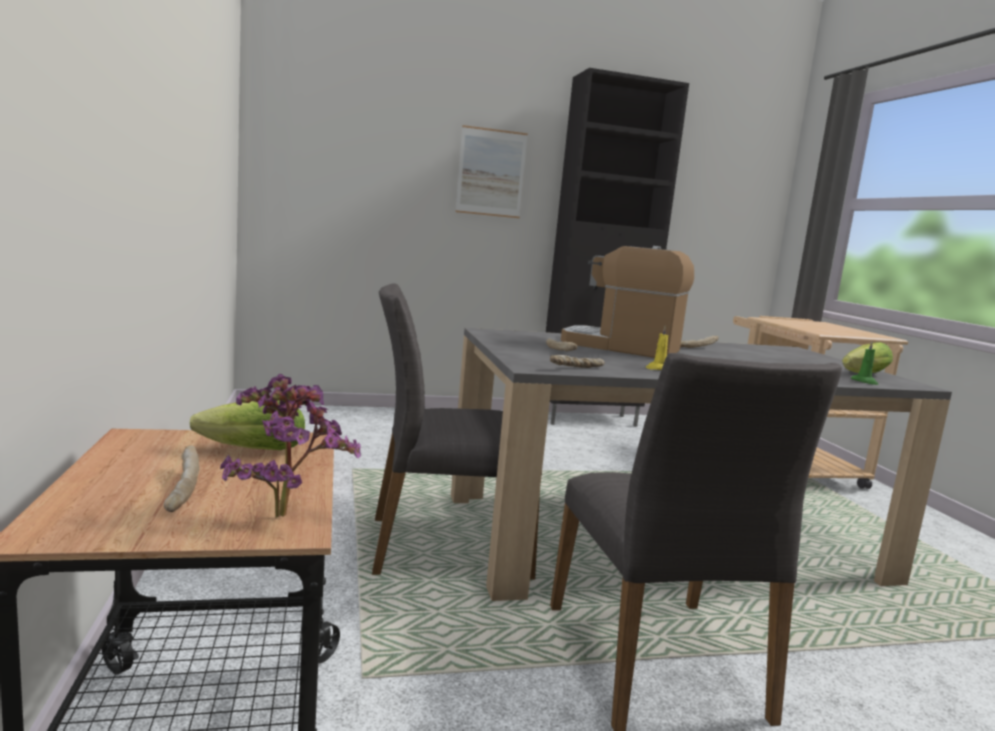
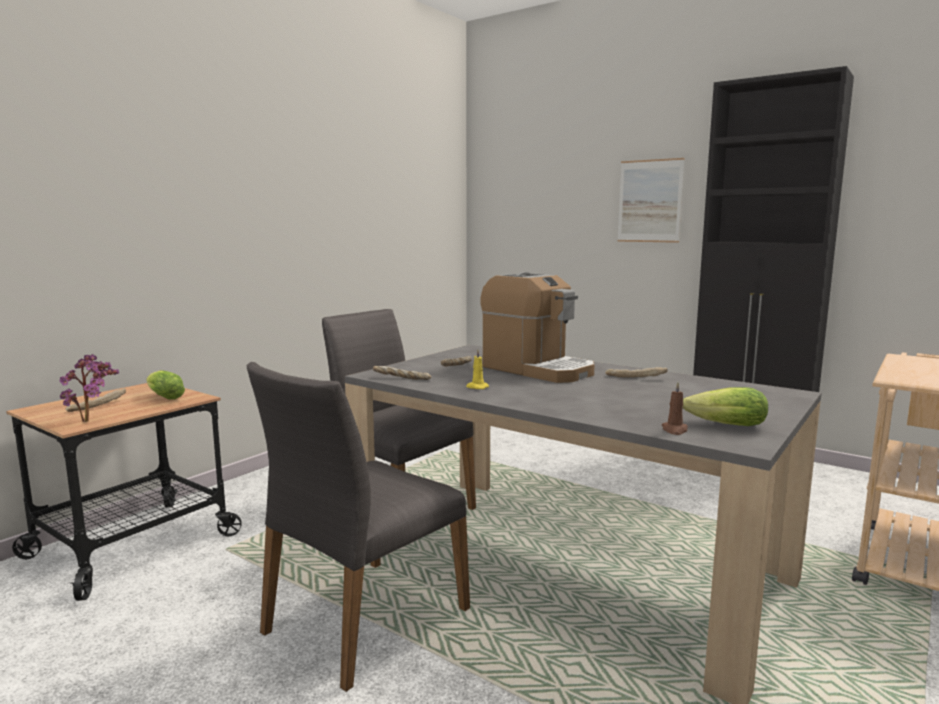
camera: 50 degrees right, 0 degrees up
(621, 347) = (537, 369): coffee machine -> coffee machine turned 150 degrees clockwise
(865, 382) = (674, 430): green candle -> brown candle

